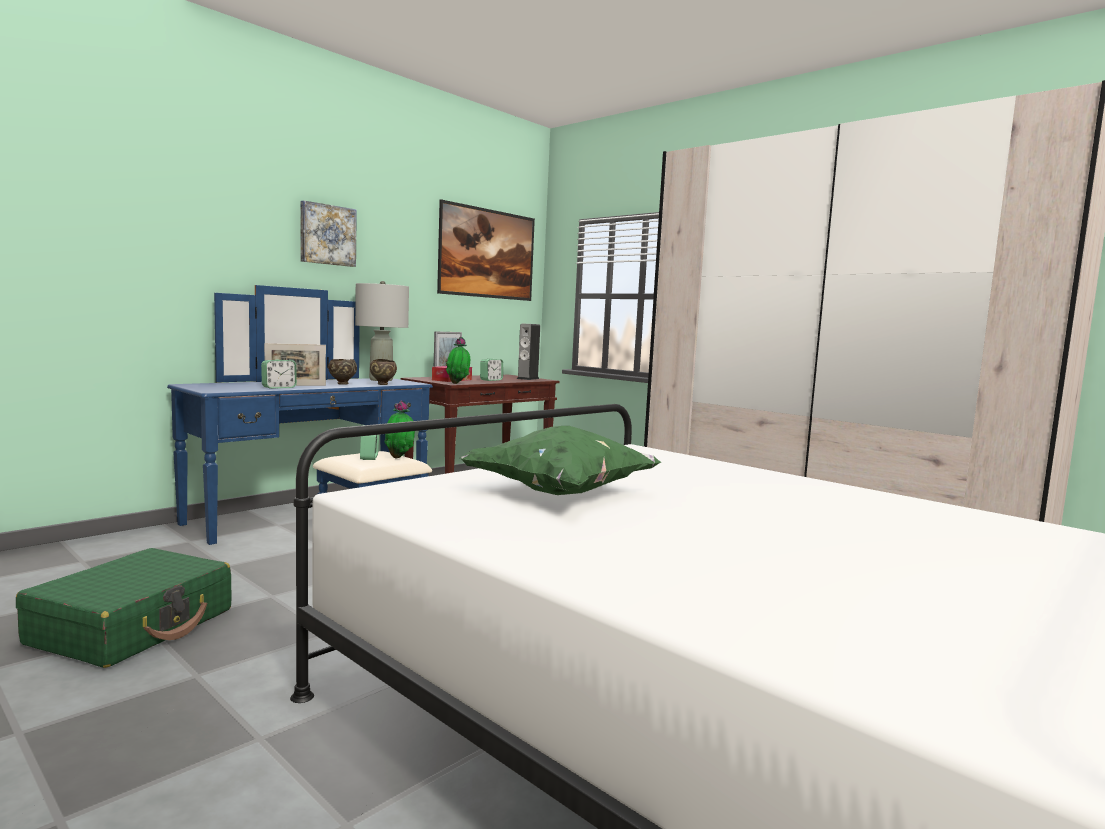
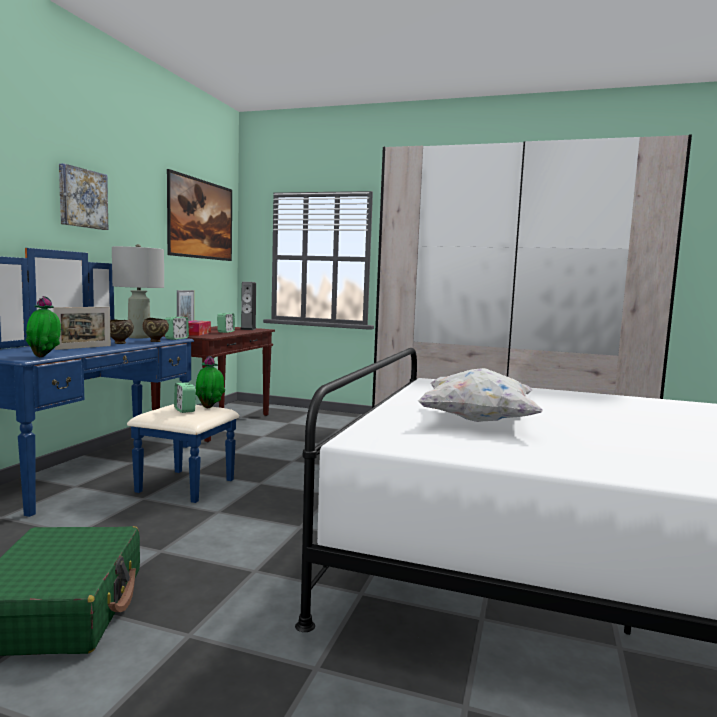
camera: 25 degrees left, 0 degrees up
(279, 387) = (76, 351): alarm clock -> alarm clock (176, 338)
(458, 383) = (212, 337): potted plant -> potted plant (45, 357)
(561, 494) = (477, 420): green pillow -> white pillow

